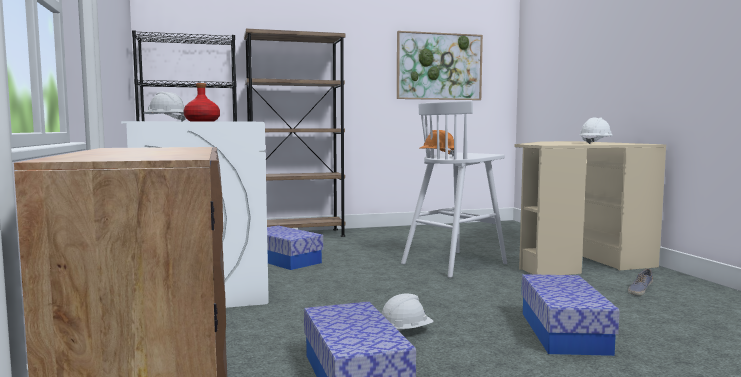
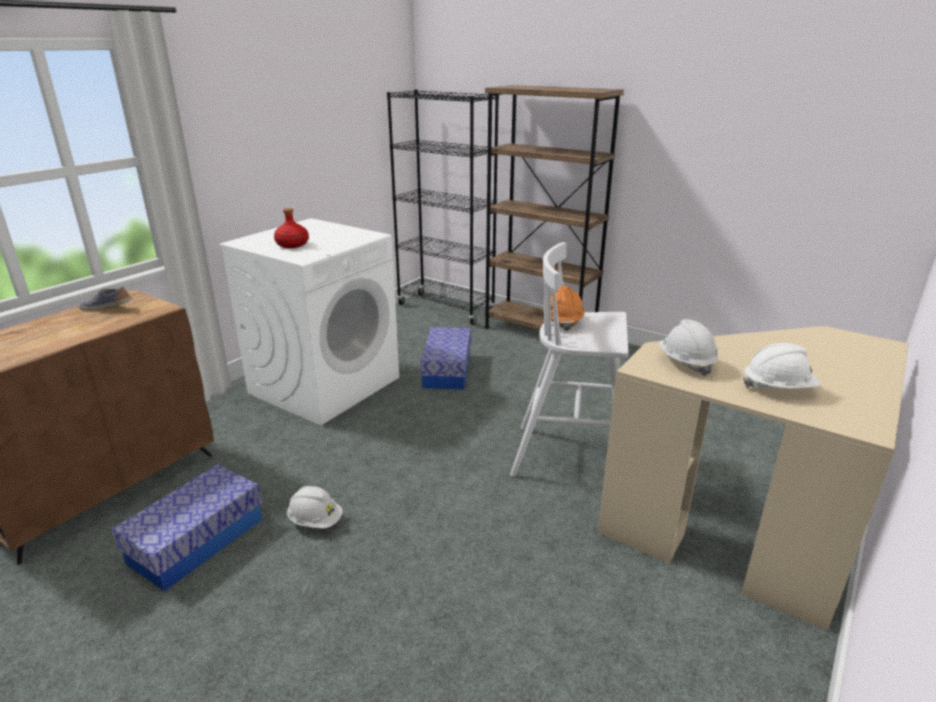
camera: 50 degrees right, 20 degrees up
(166, 122) = (313, 225): white hard hat -> white hard hat (685, 363)
(439, 66) = (788, 135): picture -> none
(564, 332) = (404, 622): storage box -> none
(640, 290) = (655, 642): shoe -> shoe (107, 308)

